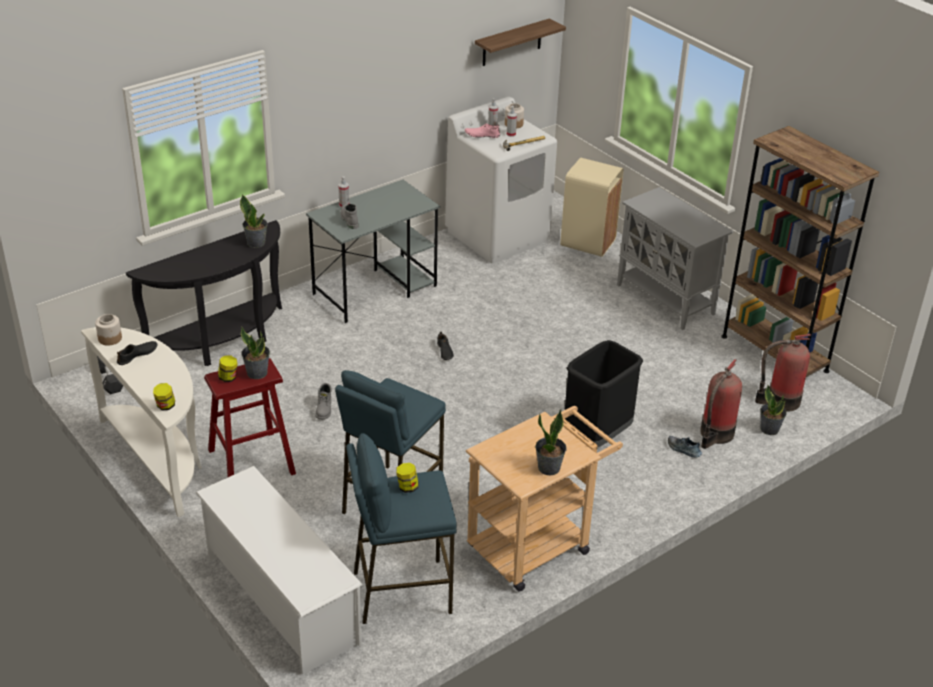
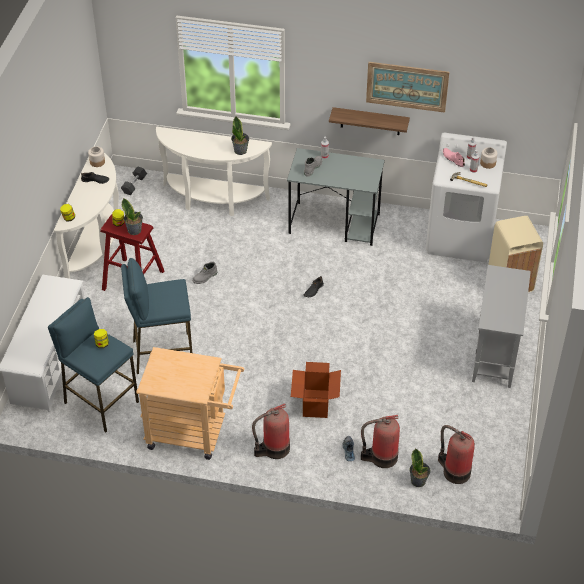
camera: 50 degrees right, 10 degrees up
(223, 342) = (213, 201): black console table -> white console table
(406, 71) = (407, 86): none -> picture
(512, 43) = (515, 102): shelf -> shelf (370, 121)
(549, 468) = (172, 388): potted plant -> none
(597, 436) = (315, 404): black trash can -> cardboard box
(625, 498) = (274, 449): none -> fire extinguisher
(774, 353) = (504, 441): brown bookcase -> none

